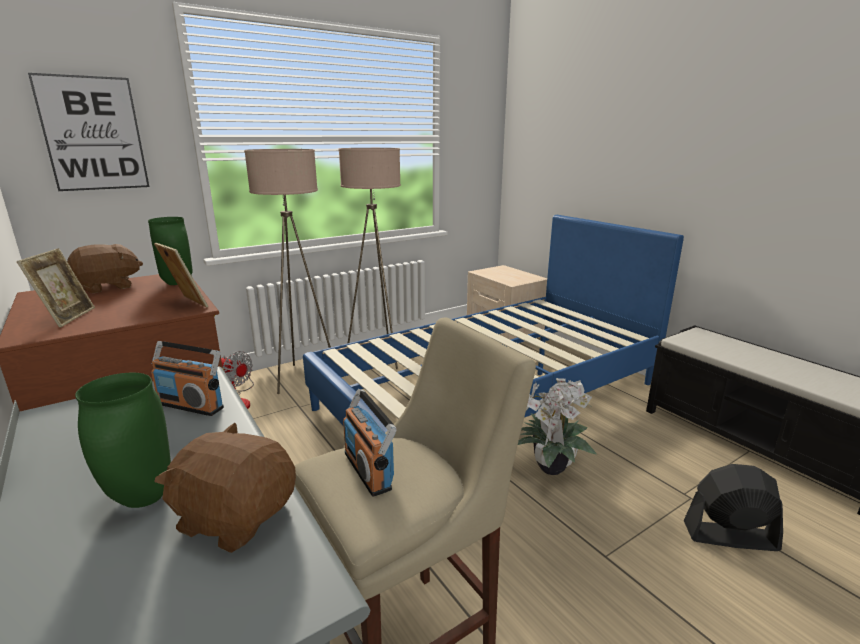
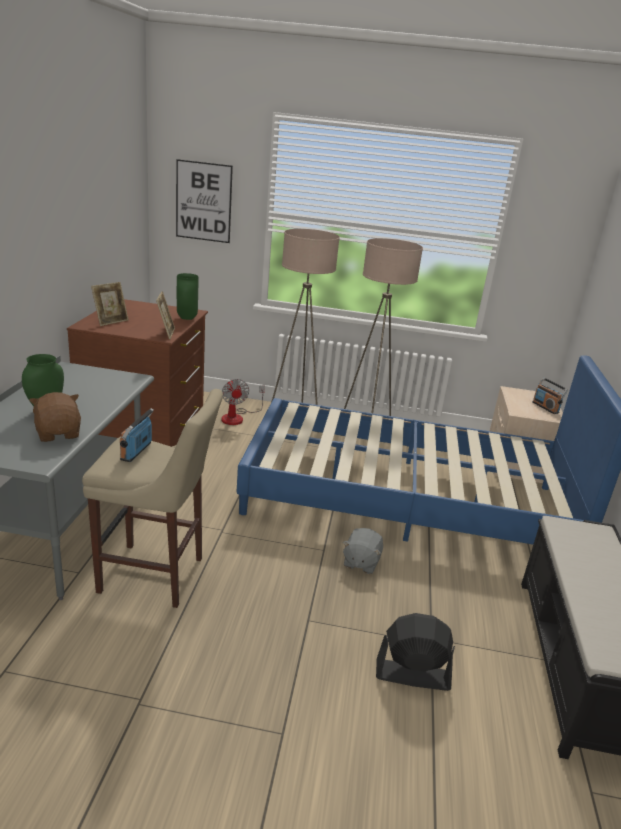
camera: 40 degrees right, 5 degrees up
(108, 287) = (154, 309): brown plush toy -> none
(191, 405) = (112, 388): radio -> radio (545, 407)
(547, 468) = (360, 562): potted plant -> grey plush toy
(729, 536) = (412, 675): black fan -> black fan turned 45 degrees counterclockwise

